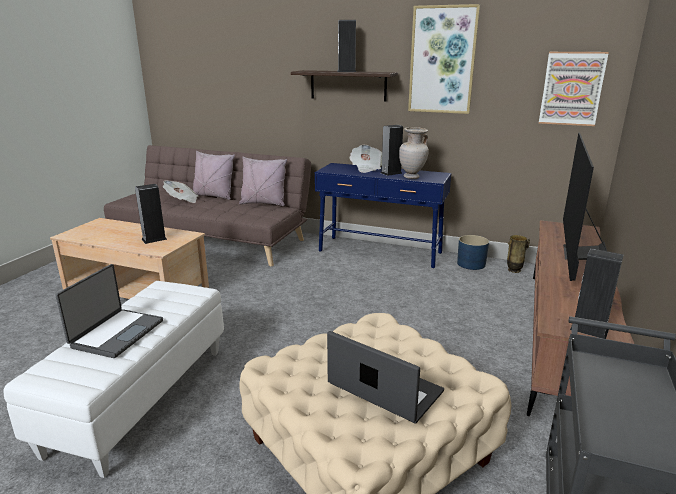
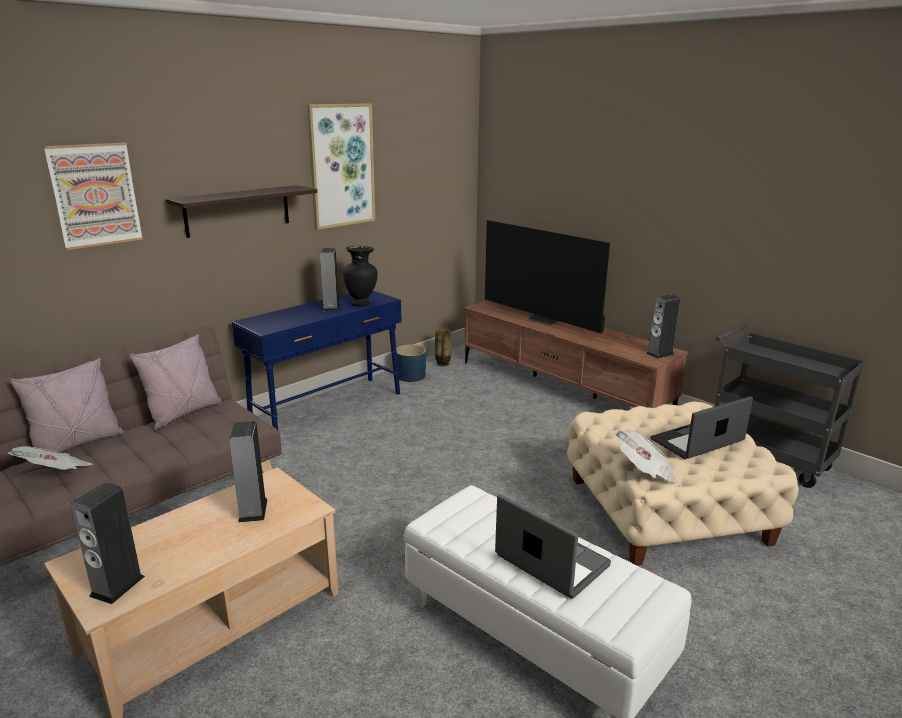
camera: 65 degrees left, 0 degrees up
(346, 71) = (249, 192): speaker -> speaker (117, 586)
(366, 168) = (292, 312): newspaper -> newspaper (644, 471)
(412, 177) = (361, 304): beige vase -> black vase
(572, 88) = (445, 181): picture -> picture (95, 195)

